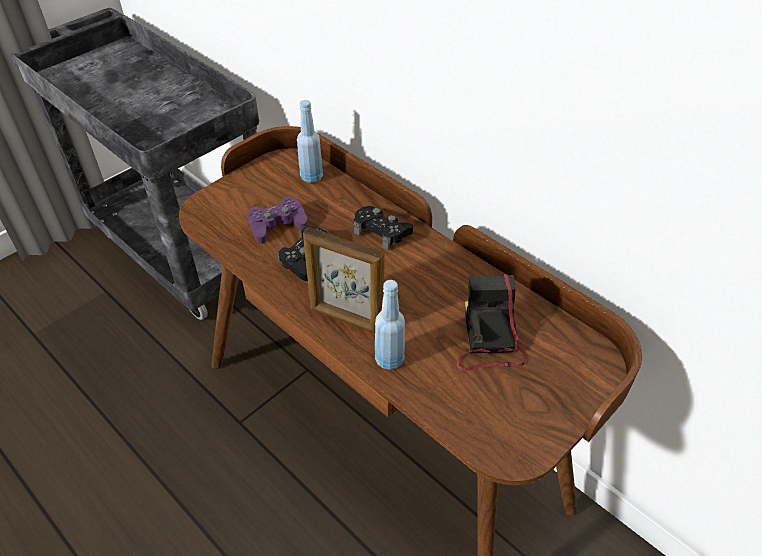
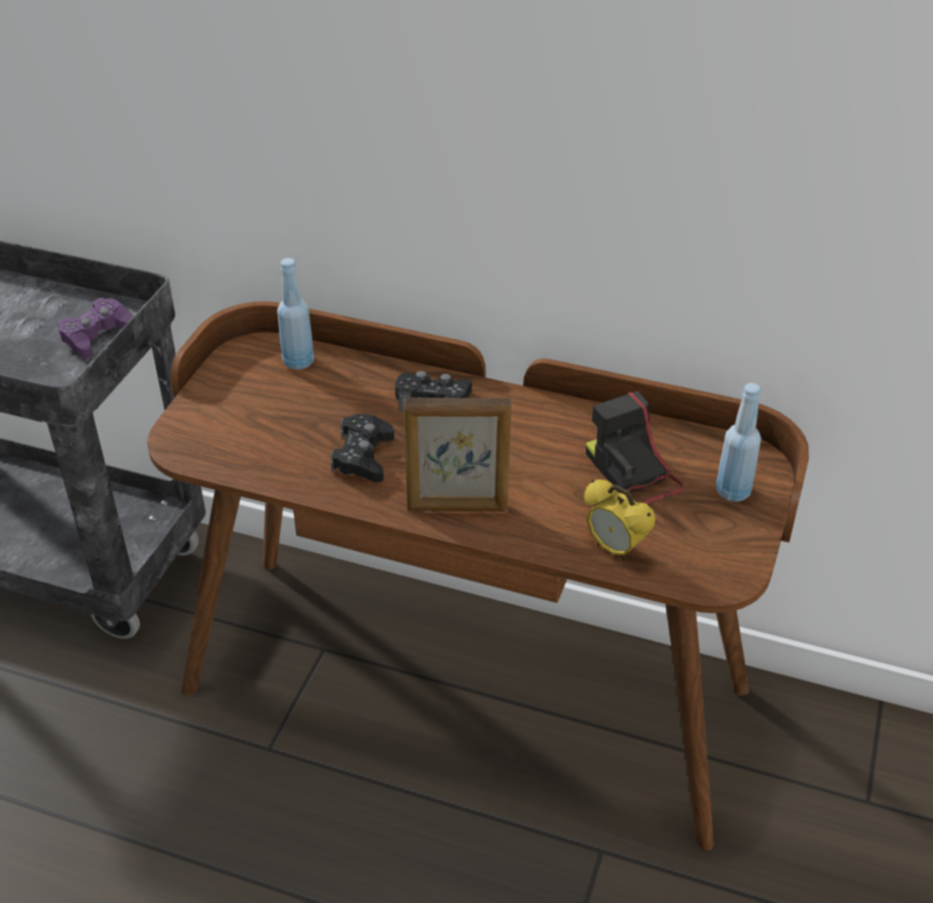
camera: 25 degrees left, 5 degrees down
(277, 225) = (296, 431): purple game controller -> purple game controller (97, 335)
(389, 359) = (536, 532): blue bottle -> blue bottle (732, 491)
(439, 395) = (614, 549): none -> alarm clock

